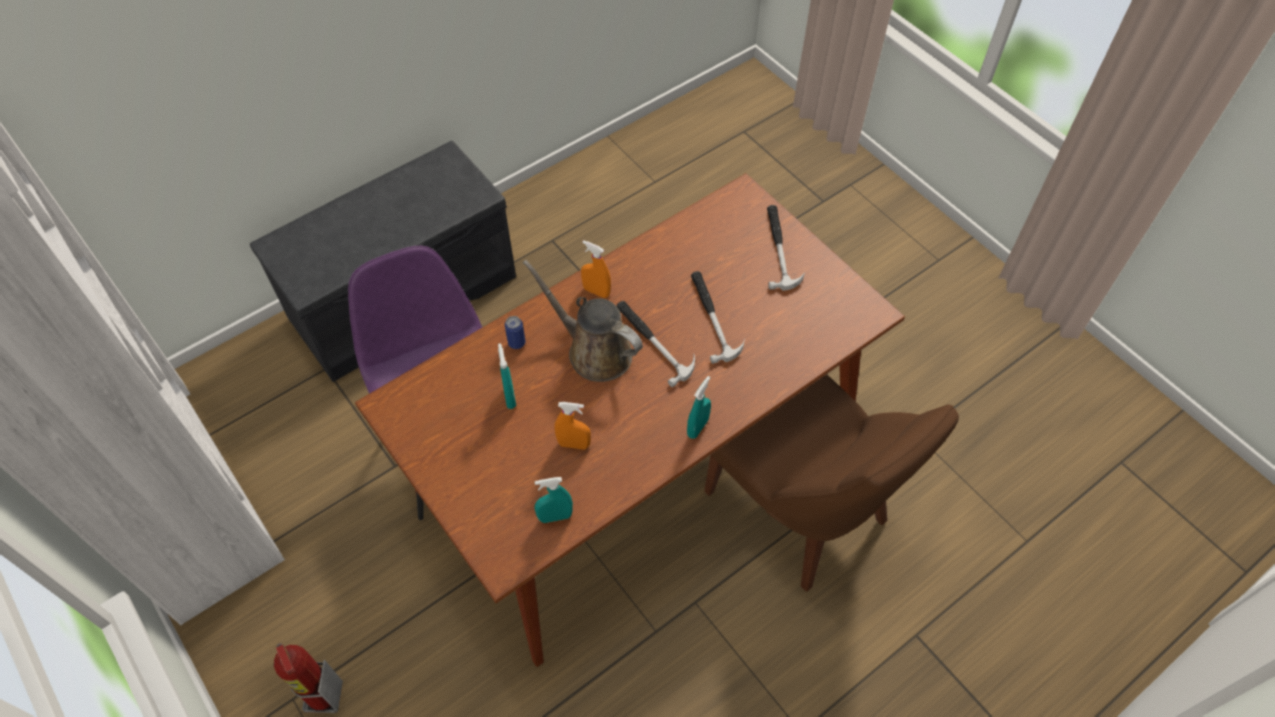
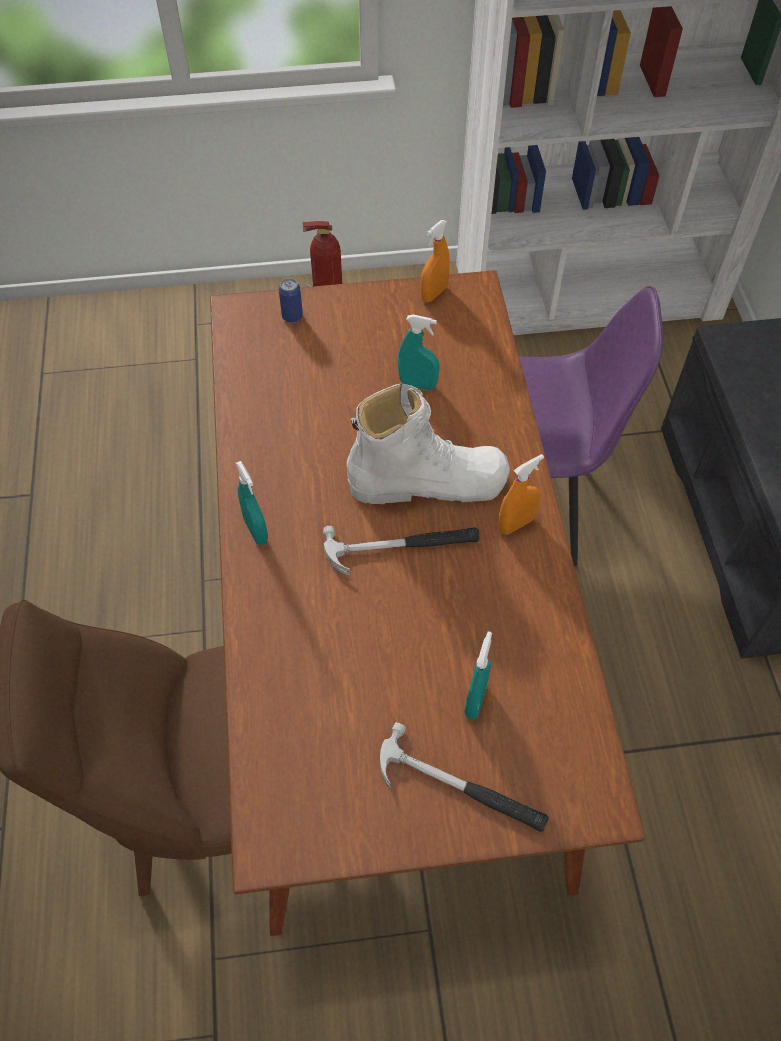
camera: 120 degrees right, 0 degrees up
(516, 343) = (486, 417): can -> can (292, 316)
(555, 517) = (253, 365): turquoise spray bottle -> turquoise spray bottle (475, 700)
(574, 444) = (321, 412): orange spray bottle -> orange spray bottle (434, 294)
(594, 351) = (428, 482): brown watering can -> white boot
(713, 317) = (396, 631): hammer -> none

